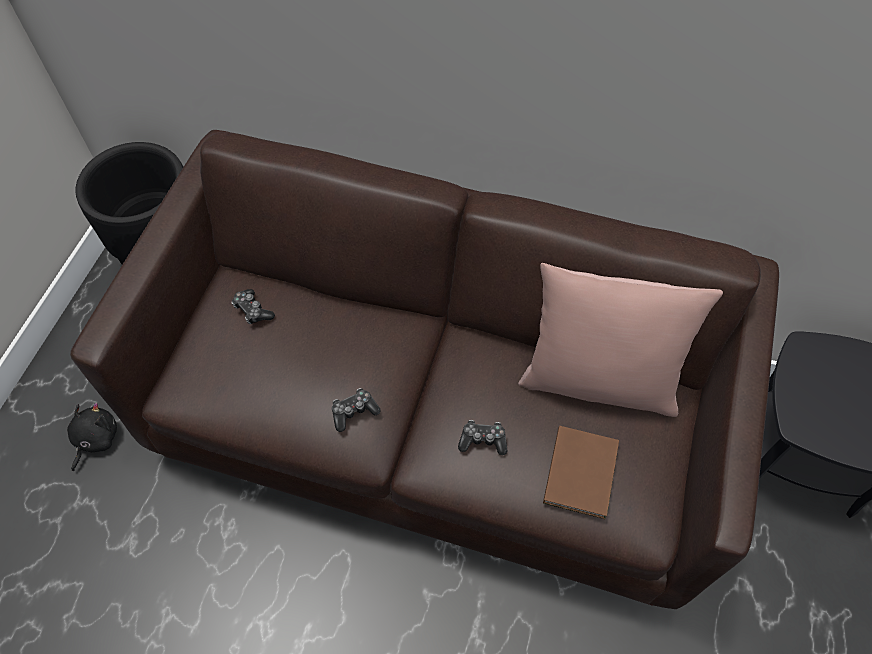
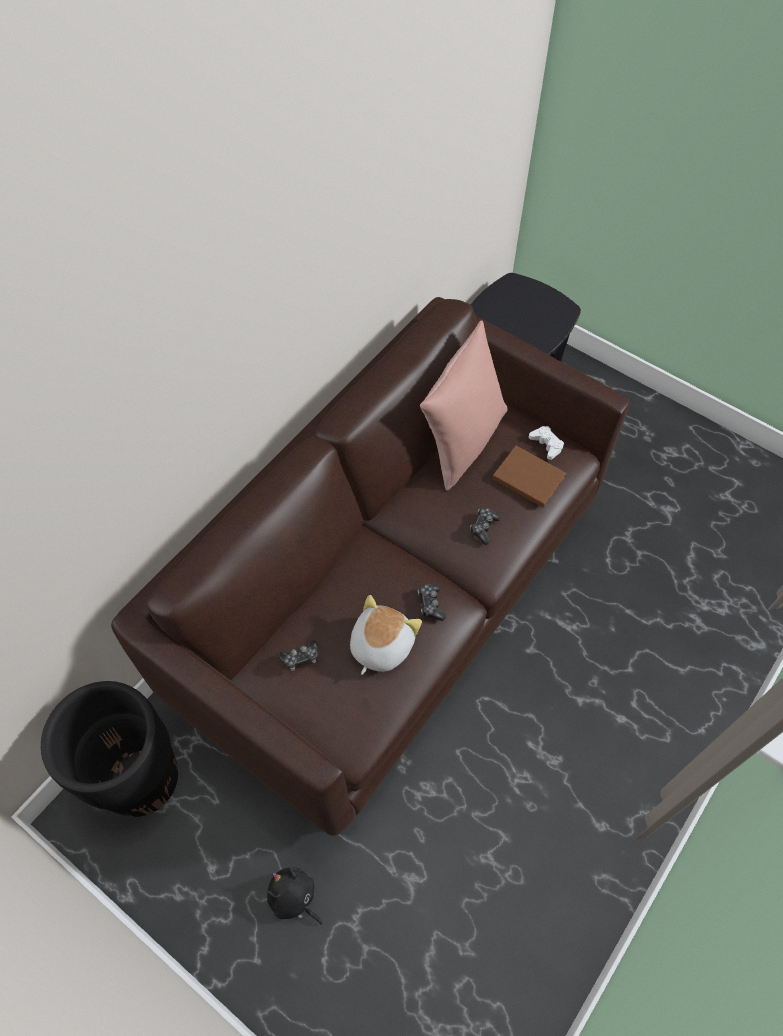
camera: 70 degrees left, 0 degrees up
(288, 378) = (380, 645): none -> plush toy
(646, 482) = (546, 444): none -> white game controller

